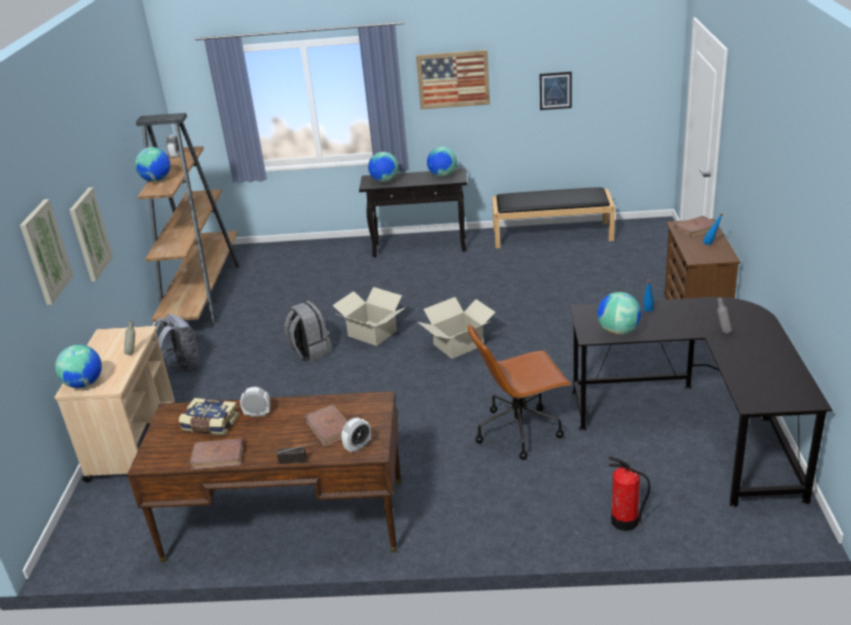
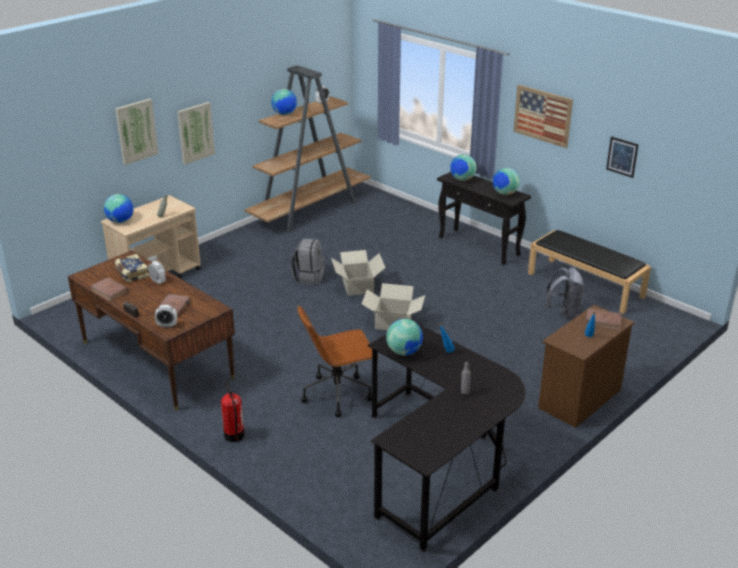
camera: 40 degrees right, 0 degrees up
(182, 367) = (235, 249): grey backpack -> grey backpack (564, 312)
(520, 430) = (338, 394): brown office chair -> brown office chair turned 45 degrees counterclockwise
(624, 521) = (303, 479): fire extinguisher -> fire extinguisher (234, 435)

